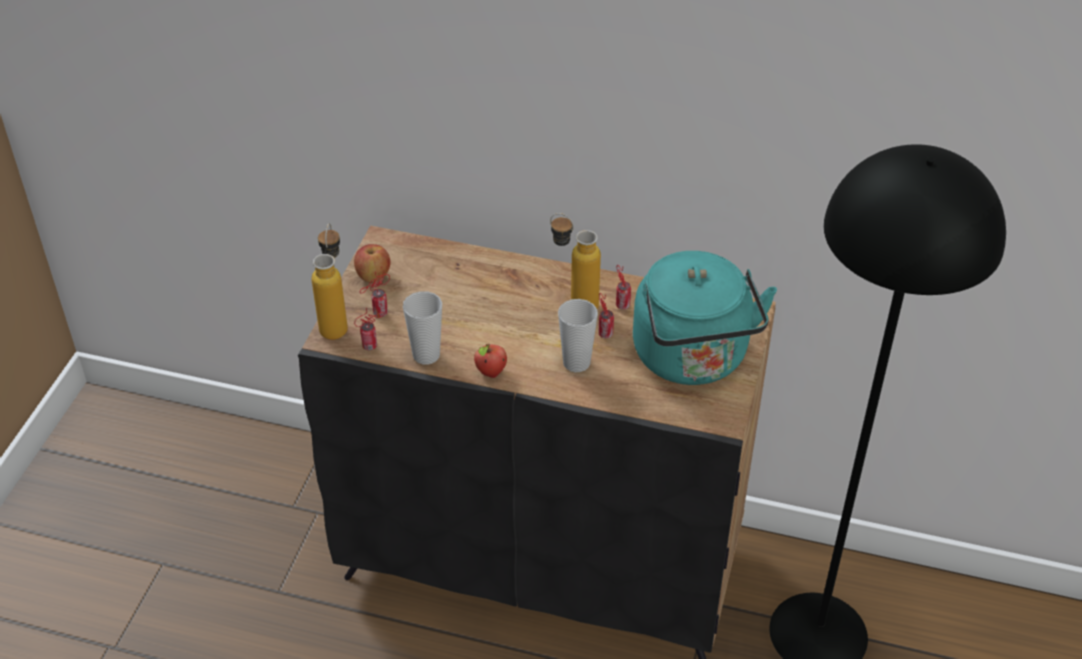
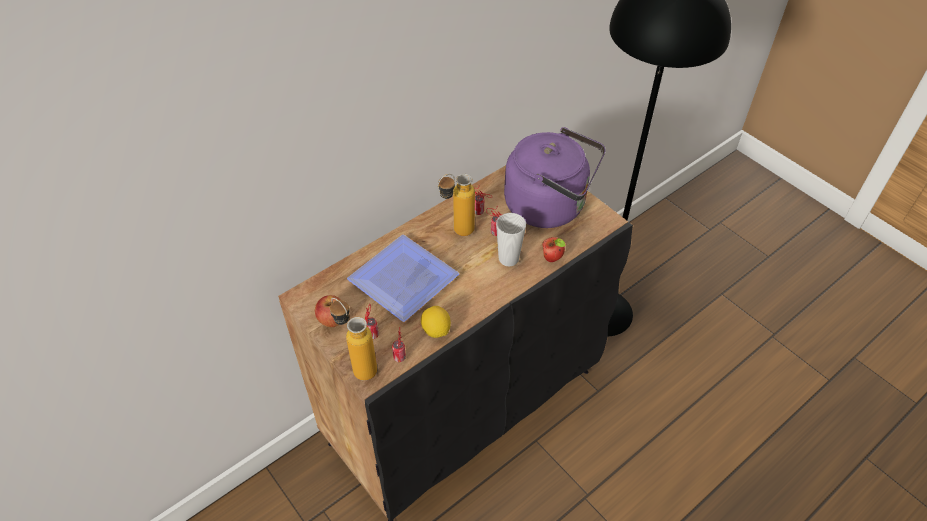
camera: 55 degrees left, 5 degrees up
(426, 355) = (436, 330): cup -> lemon
(472, 301) = (407, 280): none -> plate
(491, 373) = (482, 305): apple -> apple (552, 258)
(693, 359) = (550, 206): turquoise kettle -> purple kettle

